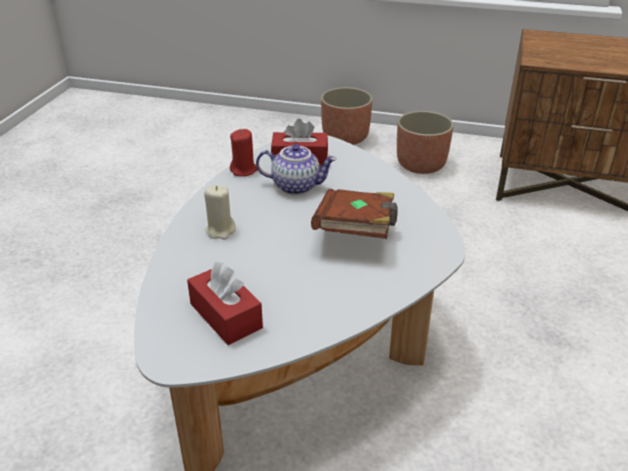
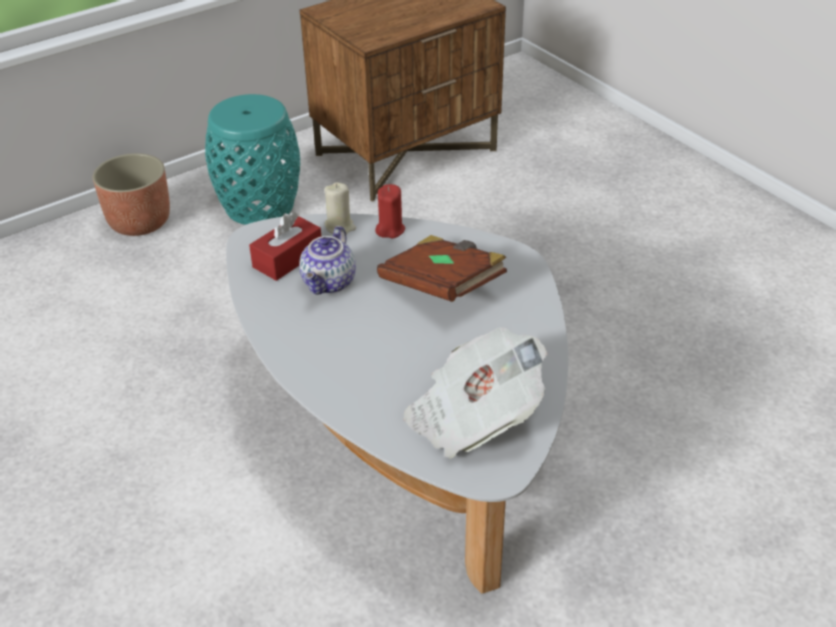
camera: 50 degrees left, 5 degrees up
(220, 230) = (344, 364): beige candle -> beige candle (340, 227)
(226, 316) = (473, 417): red tissue box -> newspaper
(244, 170) = (258, 301): red candle -> red candle (390, 230)
(296, 186) = (330, 283): teapot -> teapot turned 150 degrees clockwise
(421, 165) = (260, 206): planter -> turquoise stool

